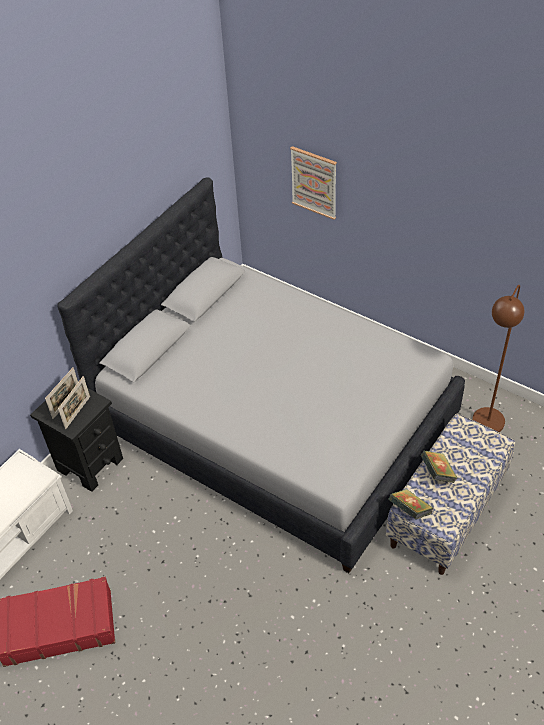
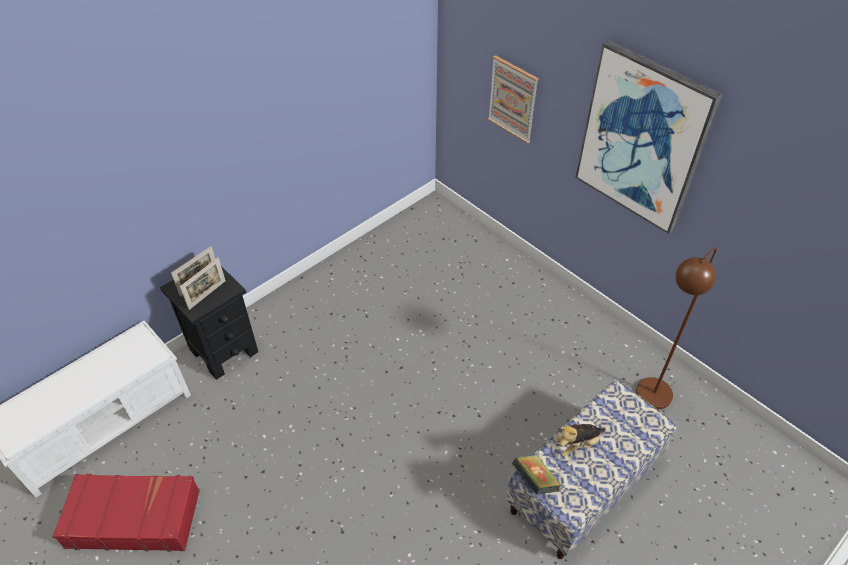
camera: 10 degrees right, 0 degrees up
(275, 422) = (423, 347): grey bed -> none
(437, 473) = (577, 444): book -> plush toy
(439, 202) = (643, 138): none -> picture

